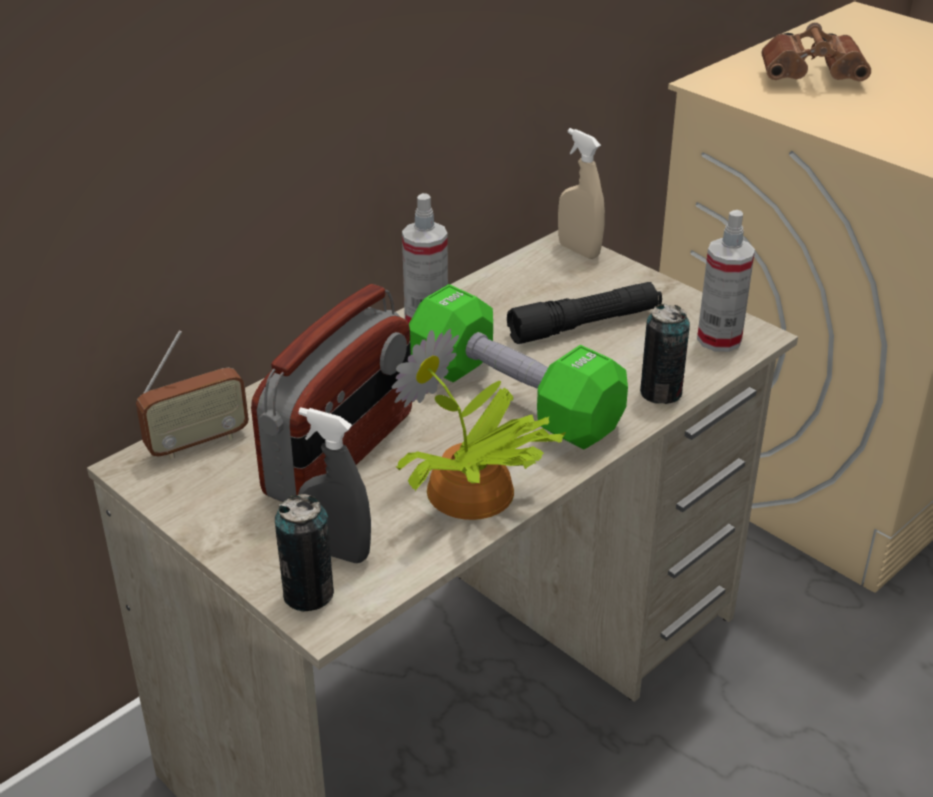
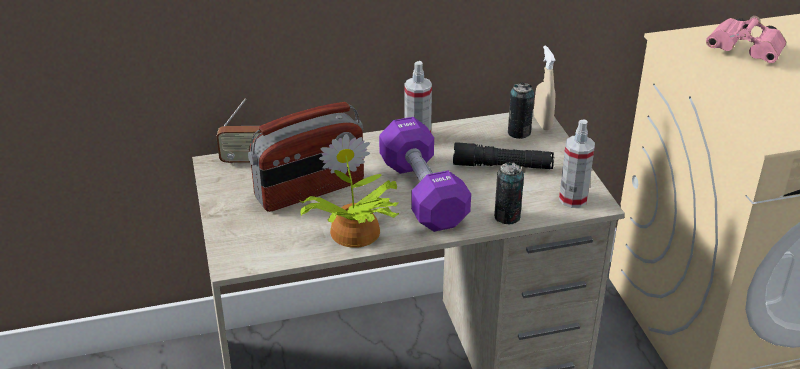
camera: 30 degrees right, 0 degrees up
(308, 594) = (234, 250): can -> can (519, 132)
(337, 552) = (264, 237): grey spray bottle -> none
(513, 399) = (422, 193): green dumbbell -> purple dumbbell
(814, 77) = (746, 53): brown binoculars -> pink binoculars

